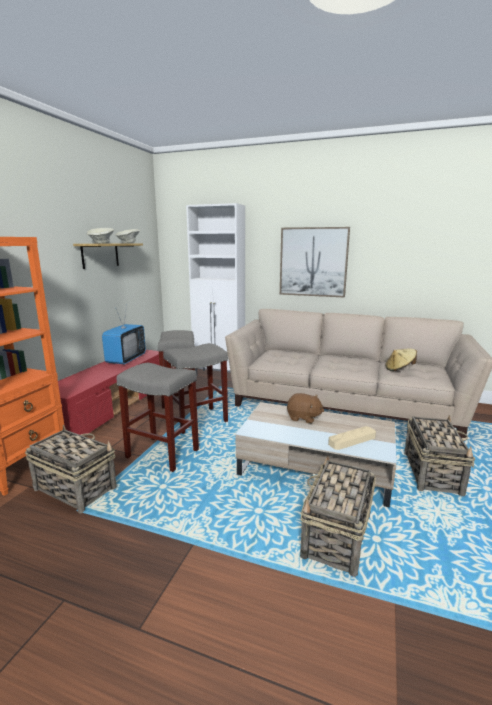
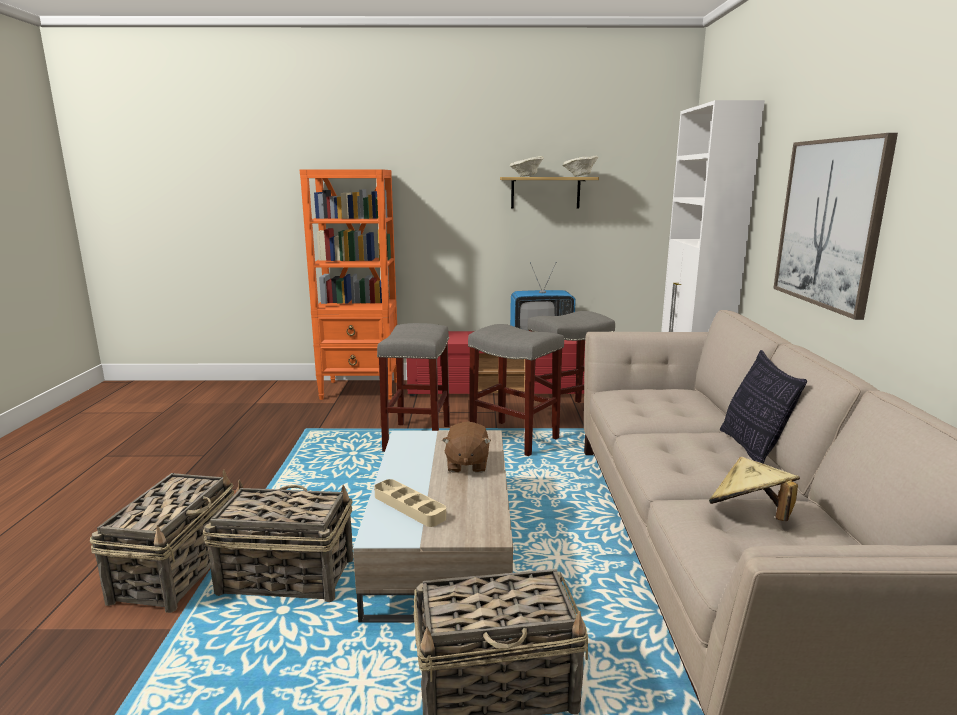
camera: 70 degrees right, 0 degrees up
(75, 488) = (337, 419): basket -> basket (178, 570)
(343, 356) = (752, 449): none -> pillow

